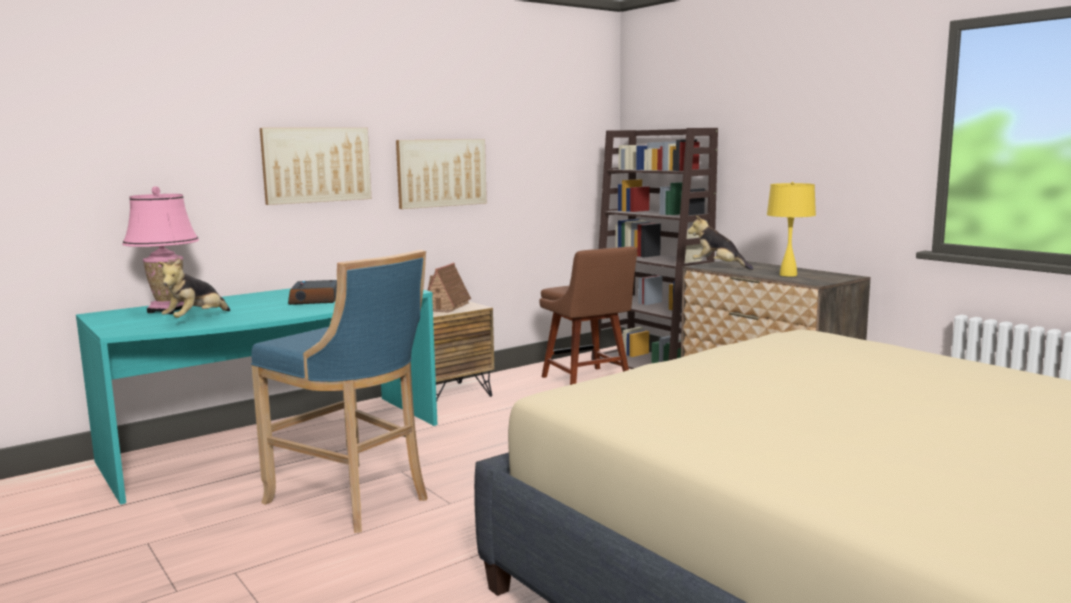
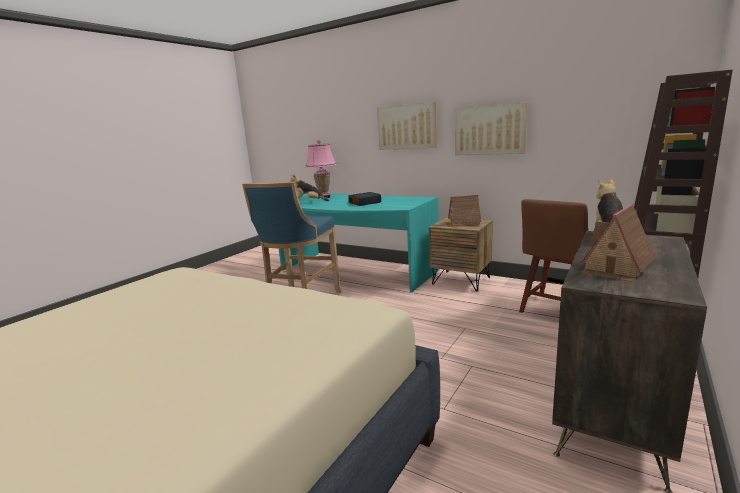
camera: 70 degrees right, 5 degrees up
(788, 275) = (616, 267): yellow table lamp -> toy house

